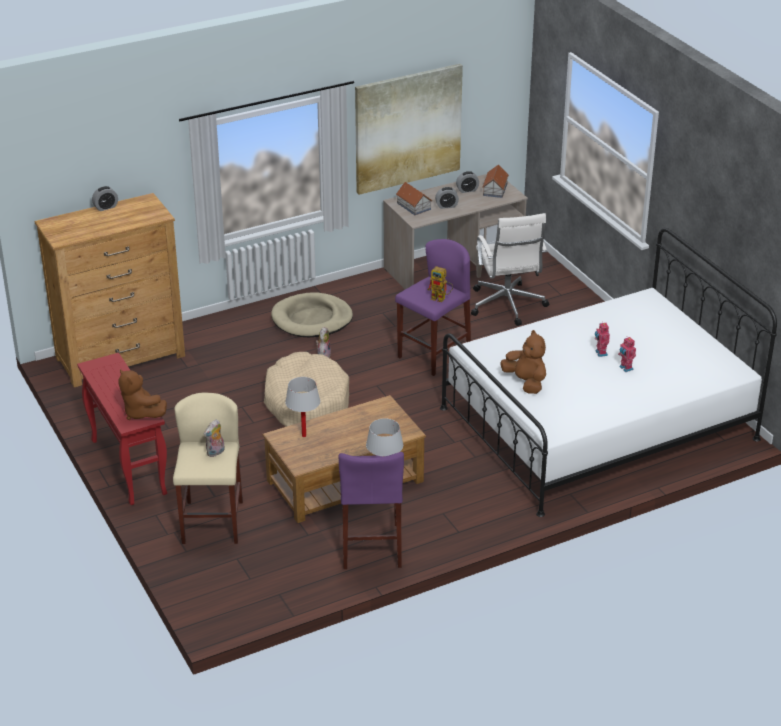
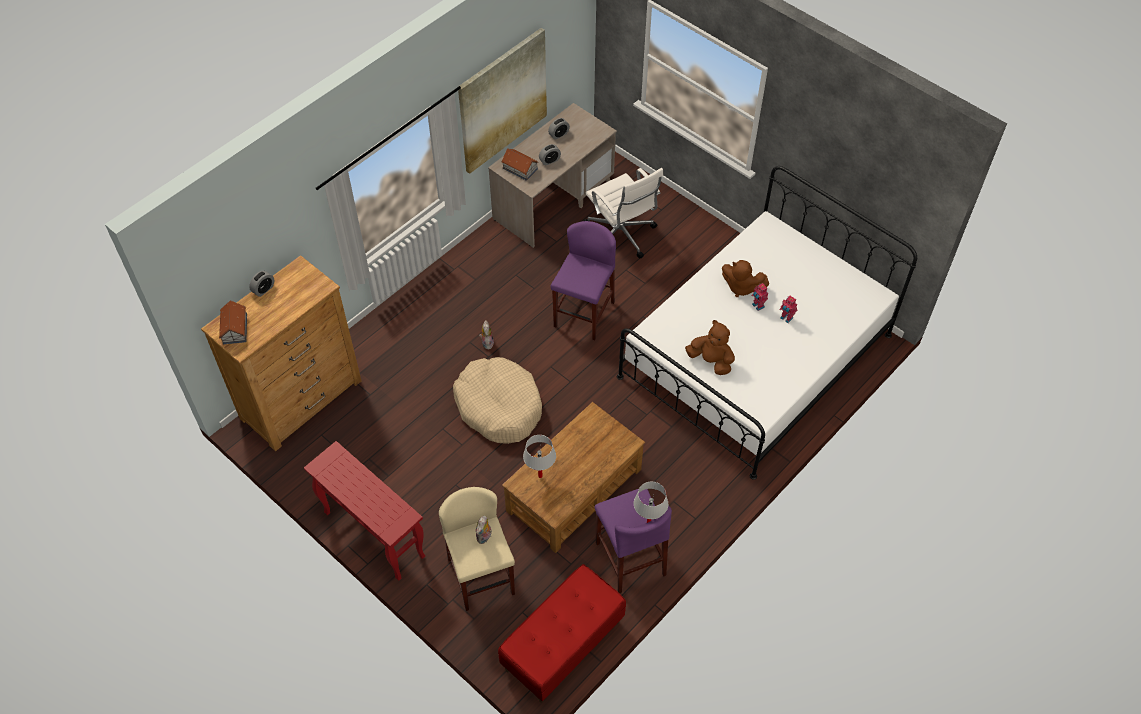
camera: 20 degrees left, 20 degrees up
(141, 413) = (396, 513): brown plush toy -> brown plush toy (741, 287)
(262, 594) = (563, 646): none -> red bench
(312, 319) = (456, 301): beige dog bed -> none
(441, 298) = (595, 279): toy robot -> none
(495, 189) = (583, 127): toy house -> toy house (235, 328)

